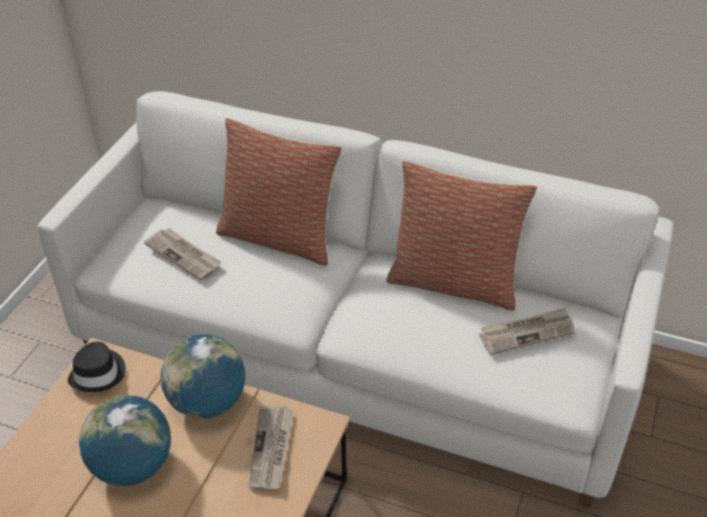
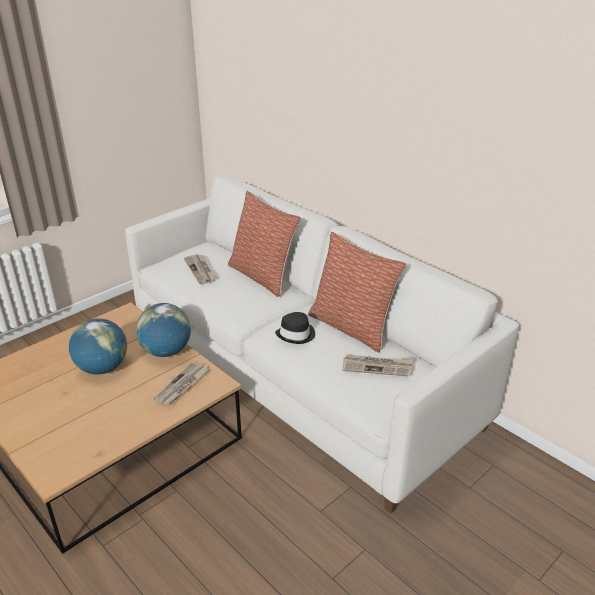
camera: 25 degrees right, 10 degrees down
(99, 373) = (120, 320): black hat -> black hat (296, 334)

